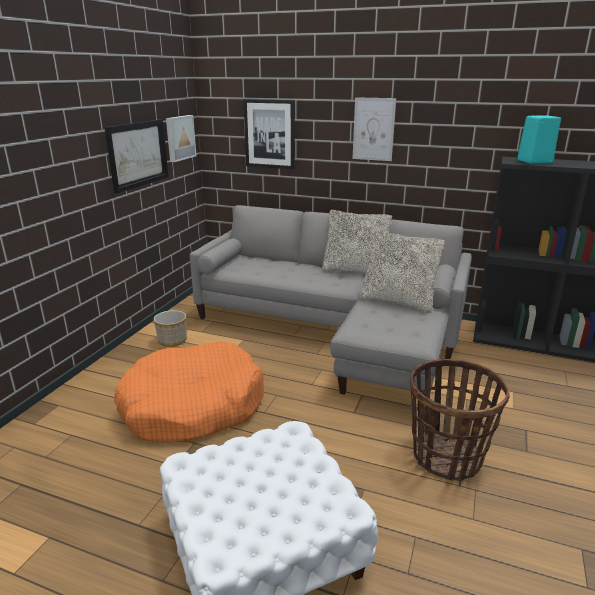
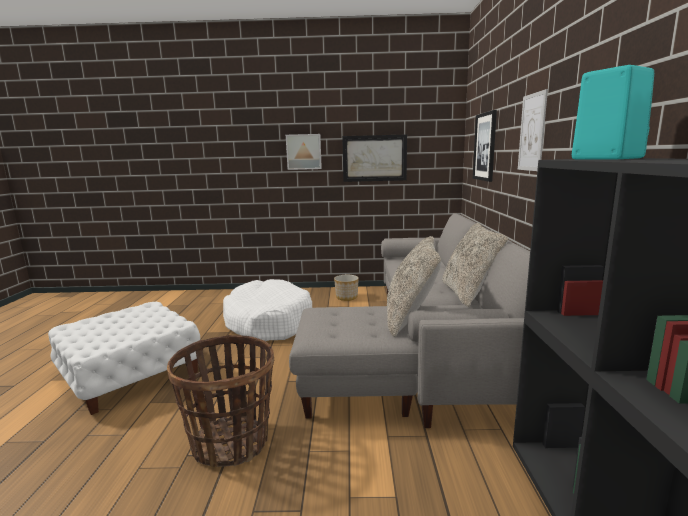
camera: 70 degrees right, 10 degrees down
(179, 138) = (431, 151): picture -> picture (304, 152)
(192, 406) = (268, 322): orange dog bed -> white dog bed

